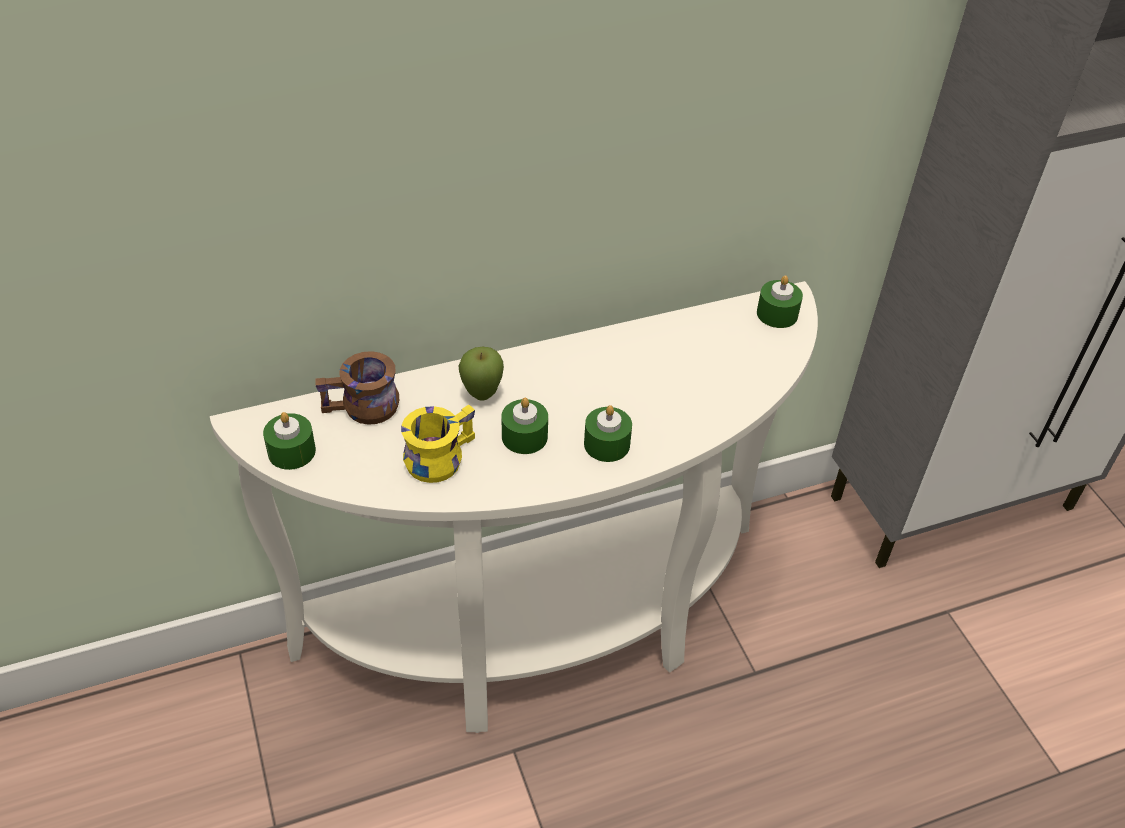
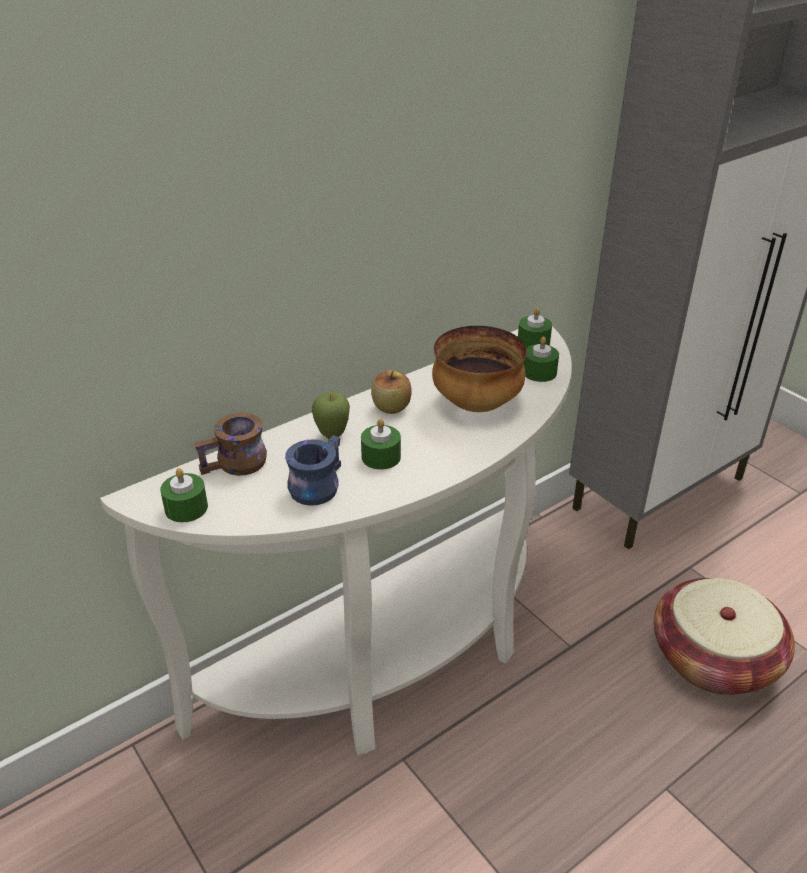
camera: 15 degrees left, 10 degrees down
(437, 455) = (314, 484): yellow mug -> blue mug
(564, 371) = (391, 407): none -> apple
(607, 444) = (449, 449): green candle -> green candle (539, 372)
(666, 389) = (476, 404): none -> bowl
(924, 736) = (714, 659): none -> basket

